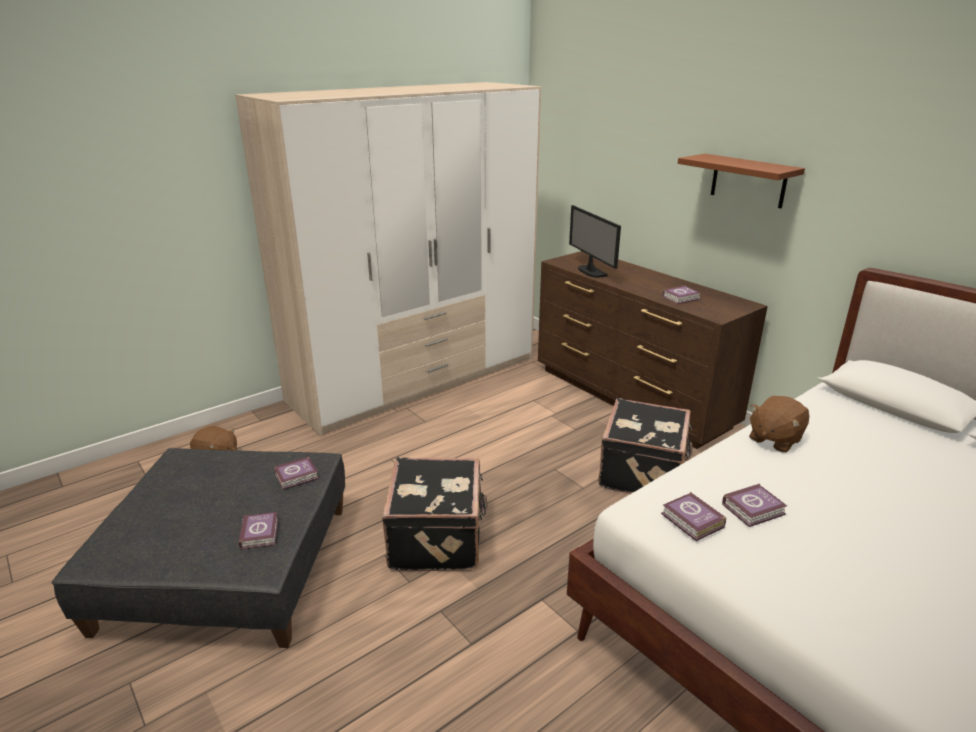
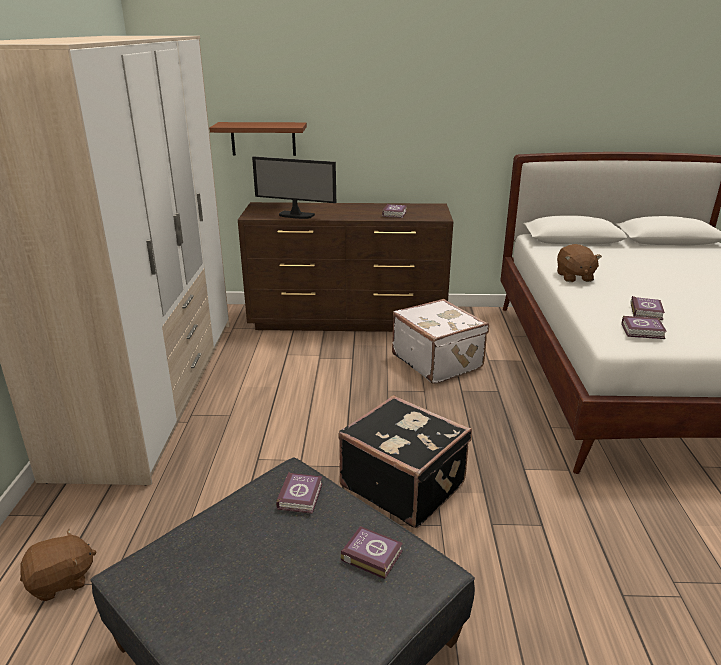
camera: 50 degrees left, 0 degrees up
(644, 472) = (438, 361): black suitcase -> white suitcase
(748, 181) = (411, 106): brown shelf -> brown shelf (263, 138)

